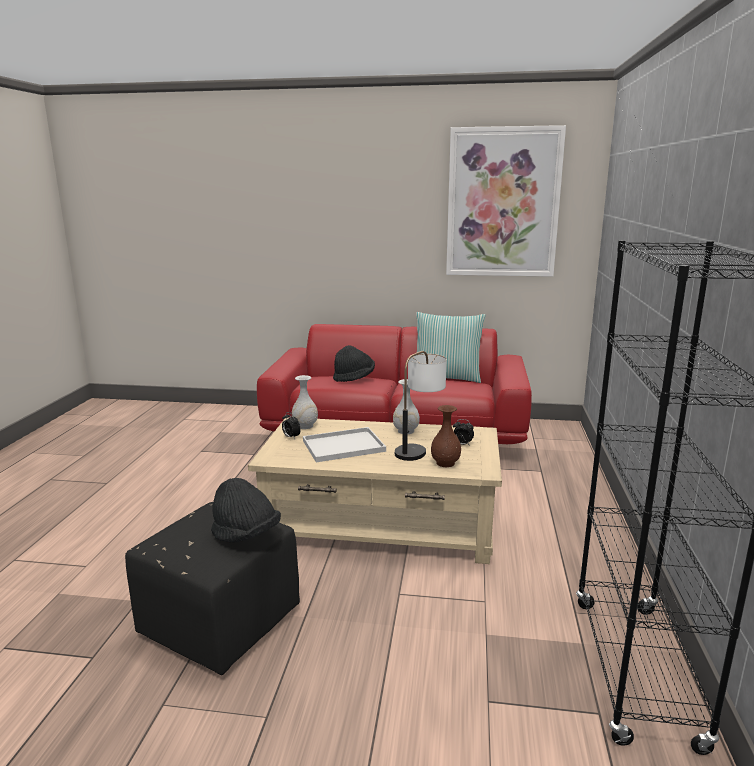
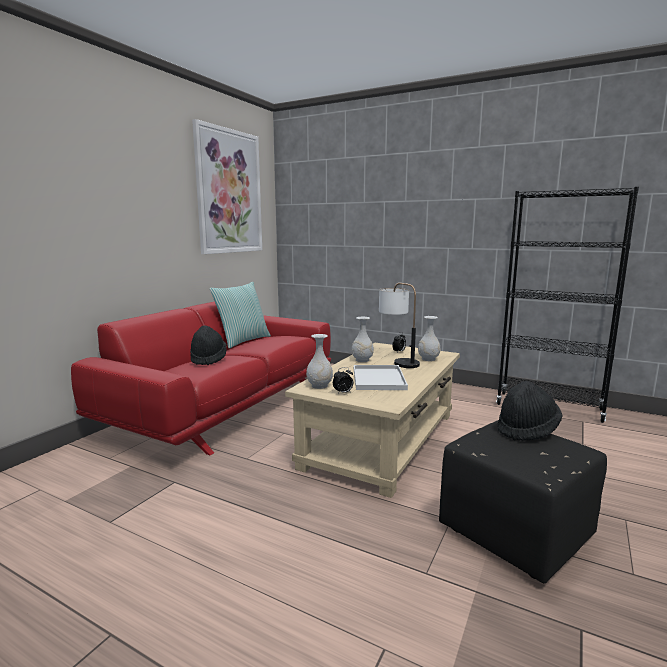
camera: 70 degrees left, 5 degrees down
(446, 463) = (428, 359): brown vase -> white vase

